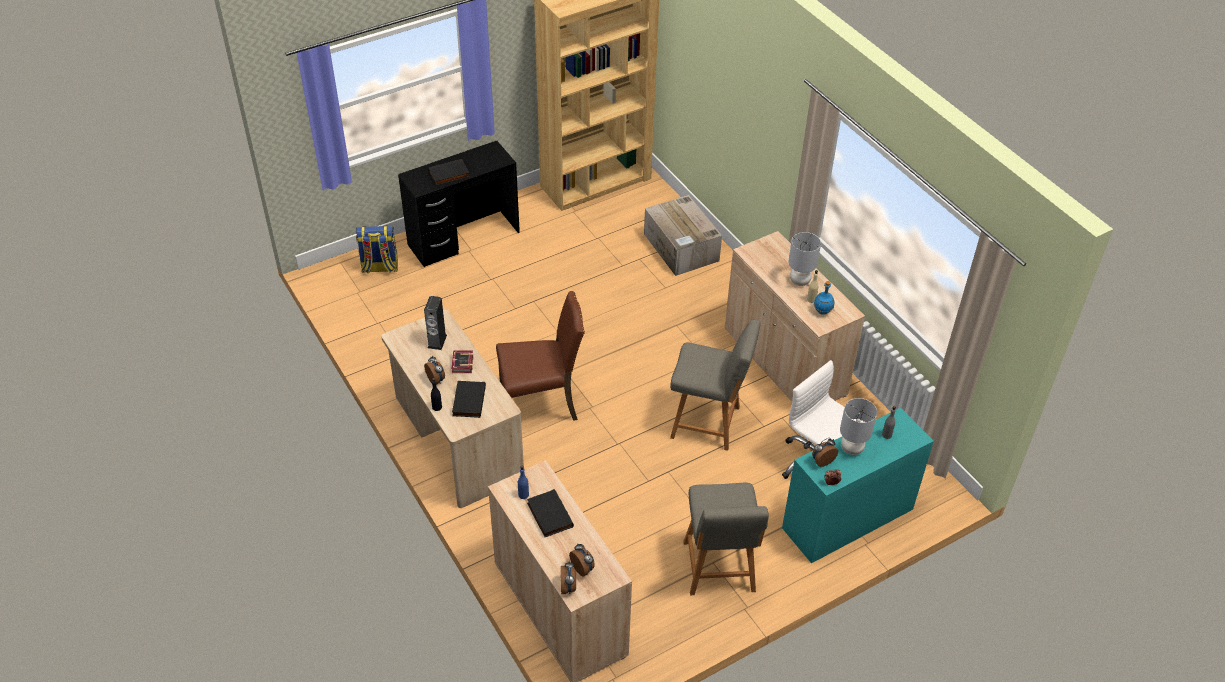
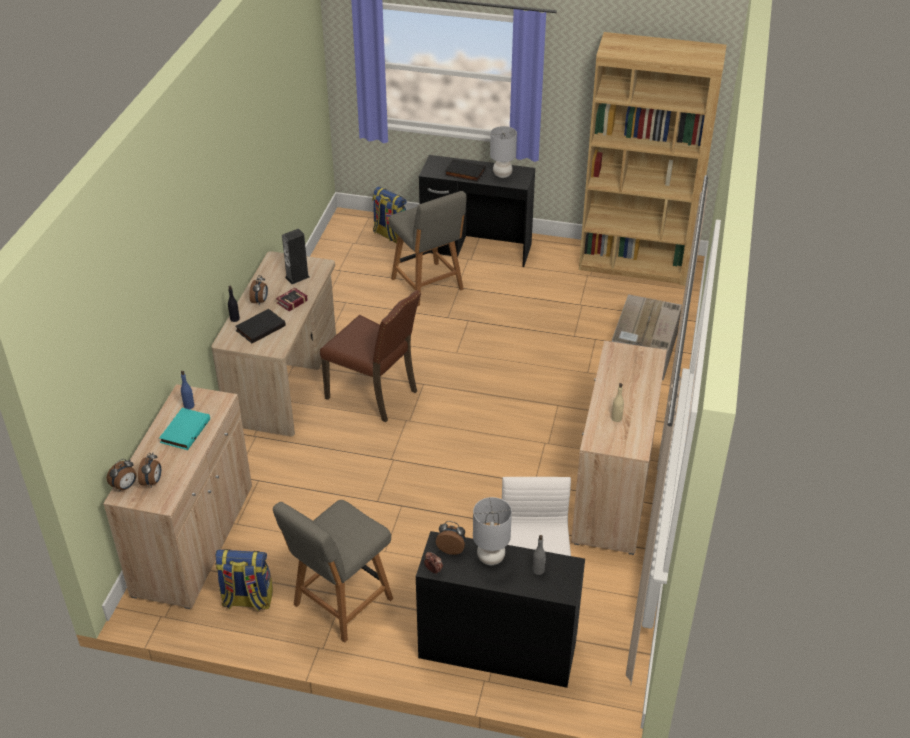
camera: 45 degrees right, 5 degrees down
(548, 515) = (184, 430): black book -> turquoise book
(655, 618) = (247, 599): none -> backpack
(708, 423) = (482, 493): grey chair -> grey chair (428, 285)
(799, 281) = (627, 398): grey table lamp -> grey table lamp (502, 175)
(822, 311) = (612, 433): blue bottle -> none
(848, 519) = (497, 649): turquoise desk -> black desk

